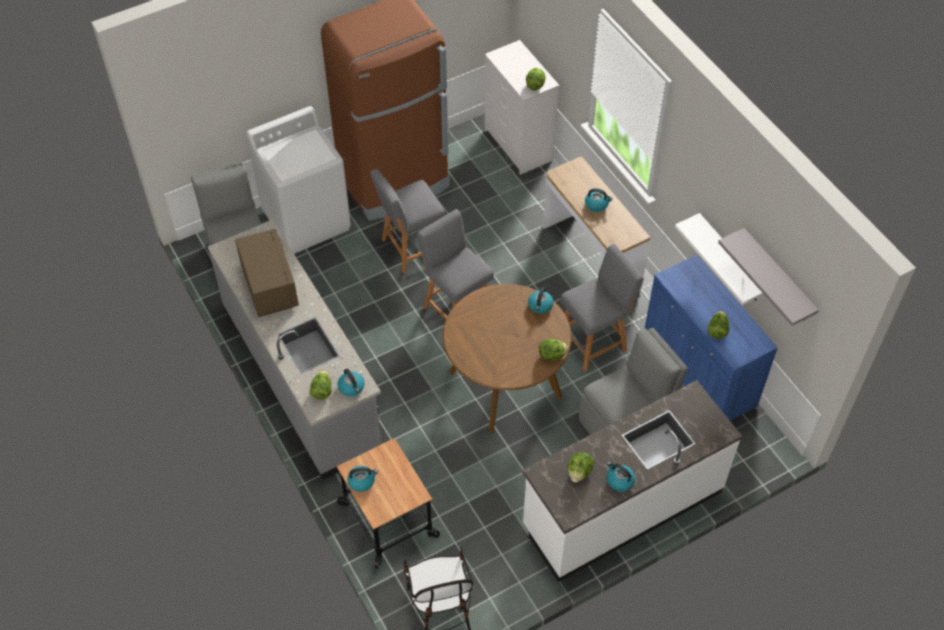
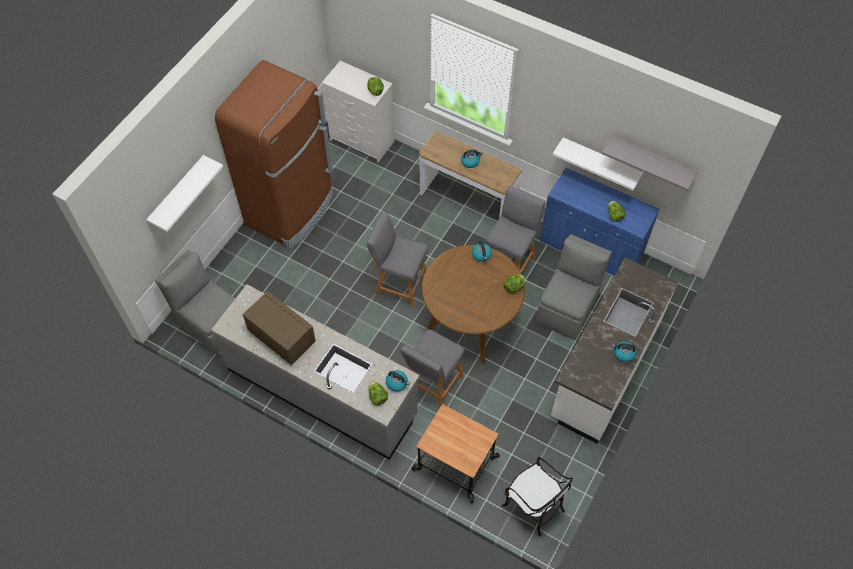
camera: 30 degrees left, 5 degrees up
(250, 94) = (177, 193): none -> white shelf
(307, 220) = (243, 269): white washing machine -> none
(362, 481) = (441, 447): kettle -> none
(410, 248) = (336, 255): grey stool -> grey stool (432, 384)
(579, 472) = (594, 362): lettuce -> none

